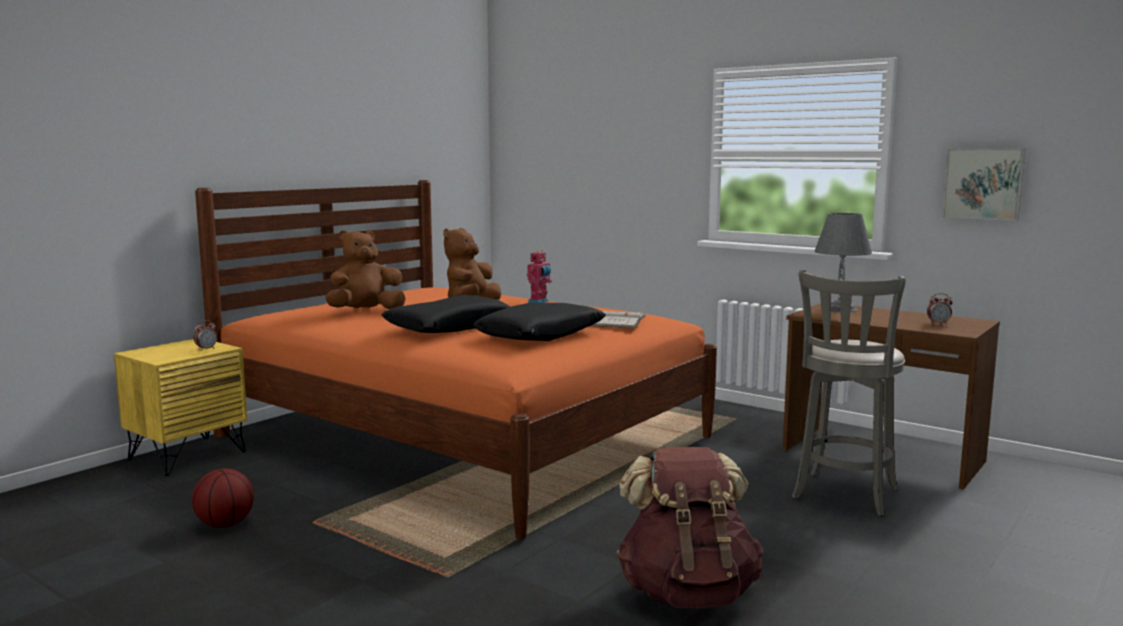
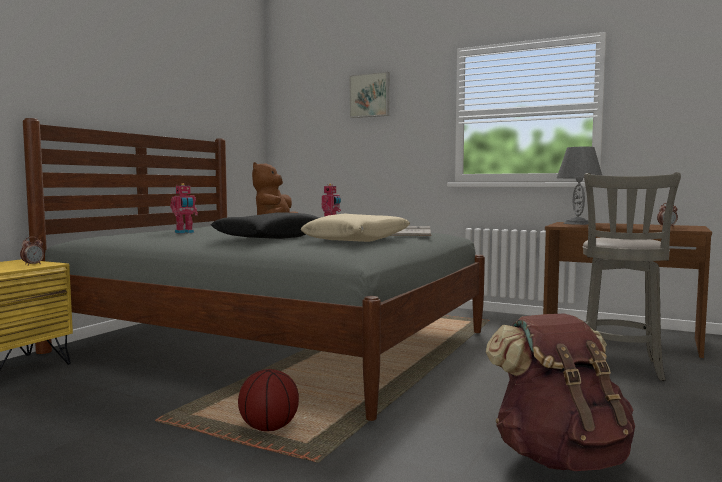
camera: 10 degrees left, 5 degrees down
(225, 525) = (60, 429): basketball -> basketball (269, 428)
(365, 311) = (184, 232): brown plush toy -> toy robot
(463, 437) = (273, 342): orange bed -> grey bed
(541, 335) = (358, 239): black pillow -> beige pillow
(983, 183) = (680, 123): picture -> picture (370, 95)

